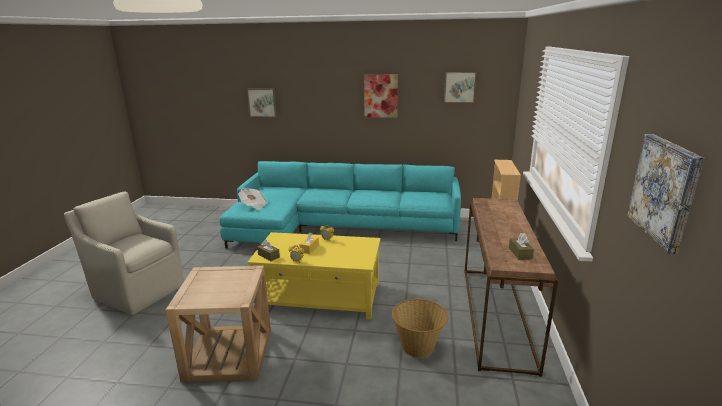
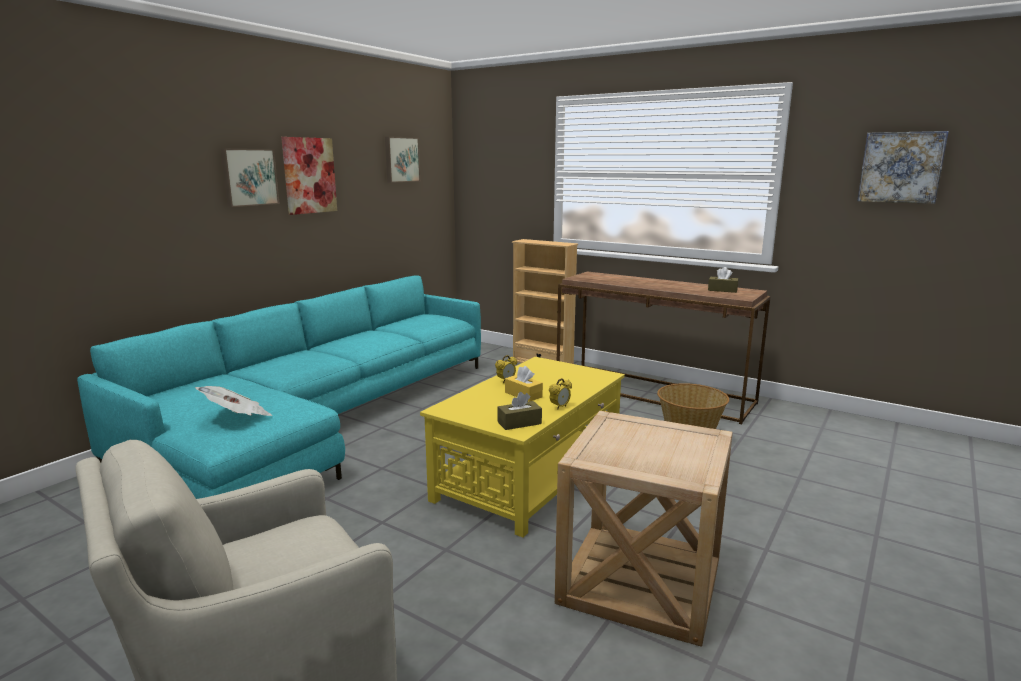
camera: 65 degrees left, 5 degrees down
(262, 102) = (68, 200): picture -> picture (249, 177)

